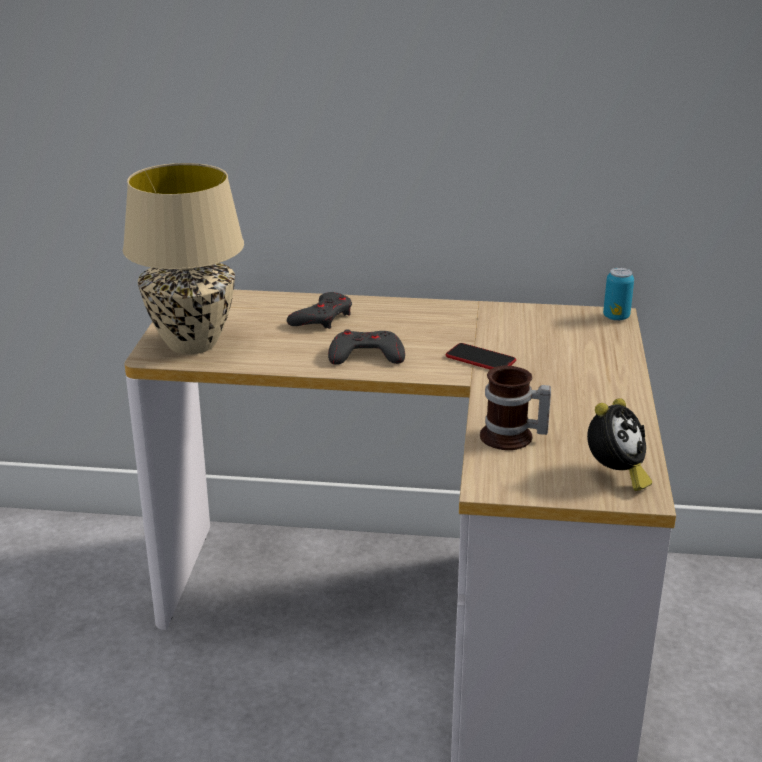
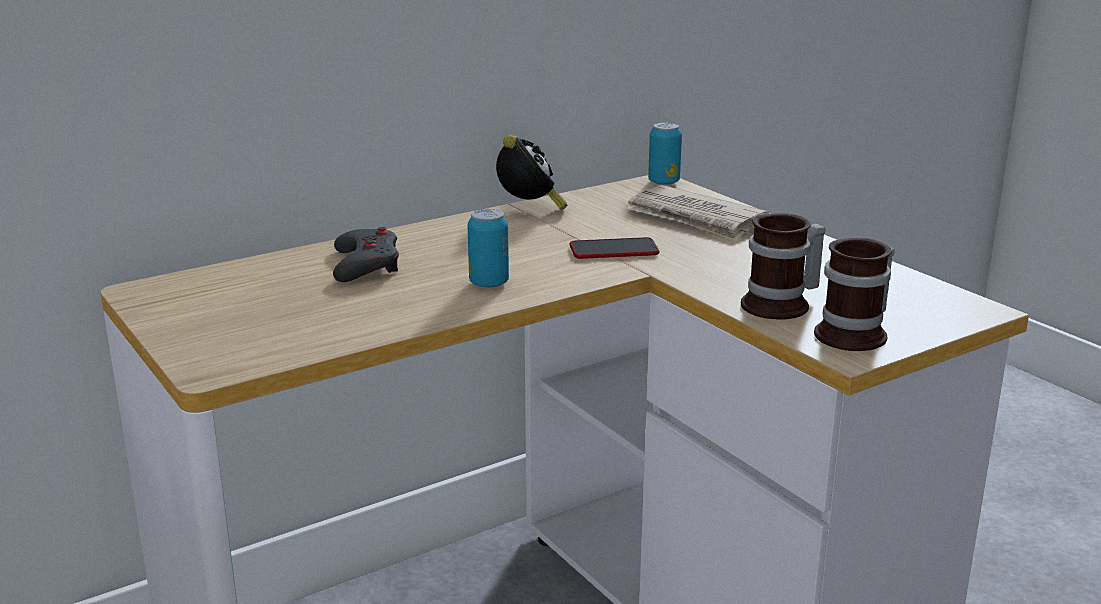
camera: 40 degrees left, 5 degrees down
(193, 344) = (247, 339): beige table lamp -> none
(366, 355) = (489, 283): grey game controller -> can
(519, 477) = (857, 335): none -> mug
(582, 354) = (696, 218): none -> newspaper
(615, 475) = (926, 302): alarm clock -> alarm clock (529, 209)

